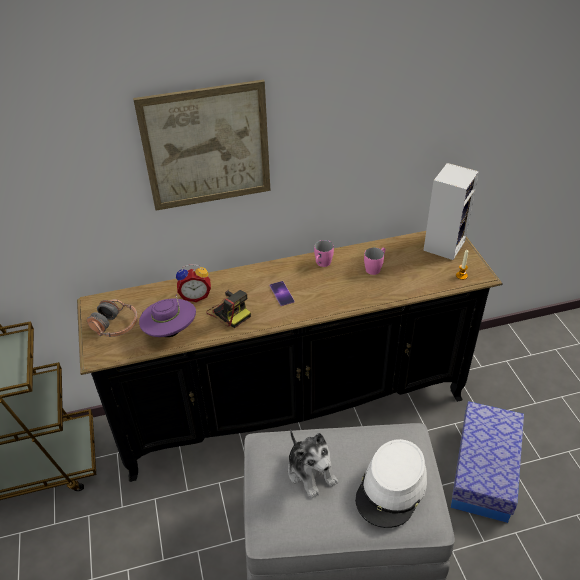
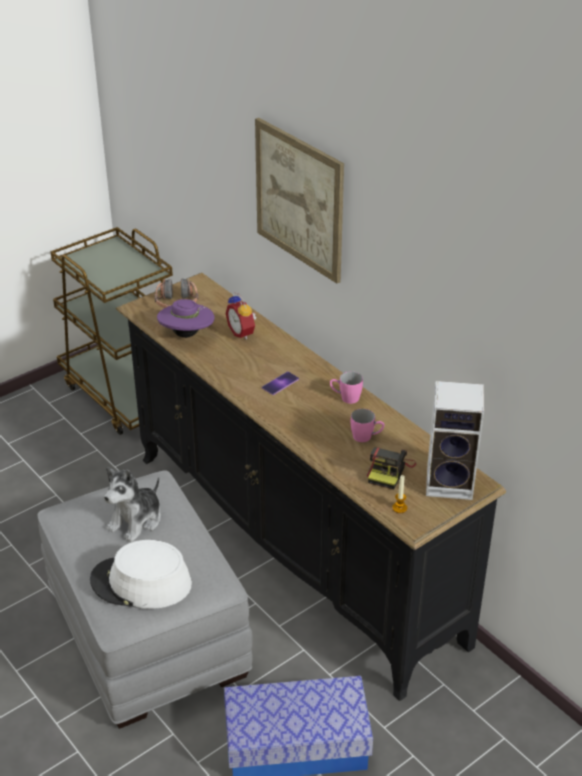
camera: 65 degrees right, 5 degrees down
(229, 312) = (232, 359): camera -> camera (389, 471)

